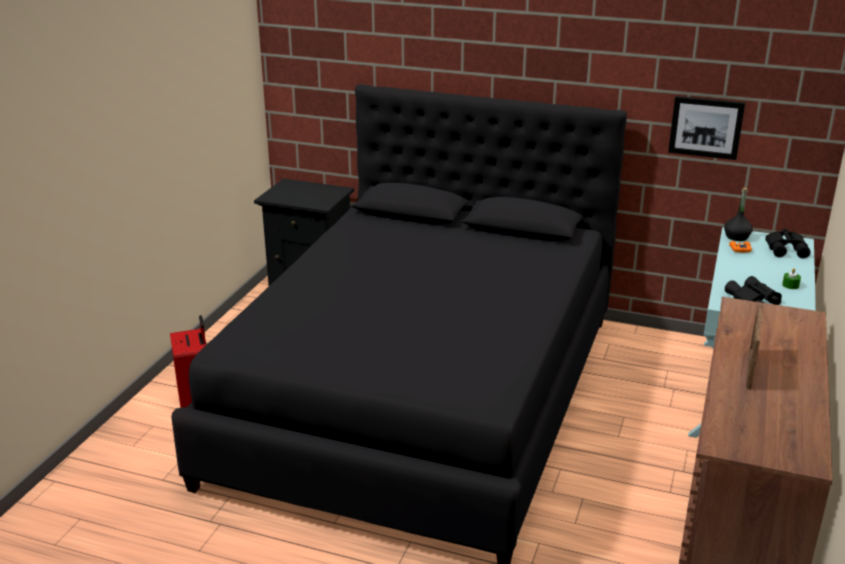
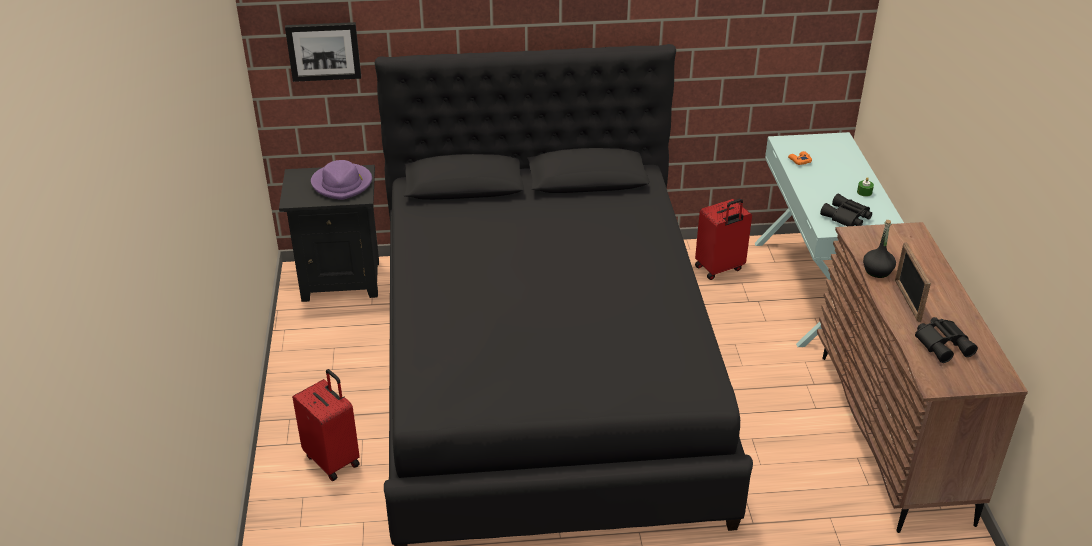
camera: 25 degrees left, 10 degrees up
(317, 194) = (342, 184): none -> purple hat
(653, 354) = (719, 268): none -> red suitcase
(706, 127) = (747, 46): picture -> picture (324, 51)
(736, 237) = (787, 146): black bottle -> black bottle (877, 271)
(787, 249) = (836, 150): black binoculars -> black binoculars (943, 344)

